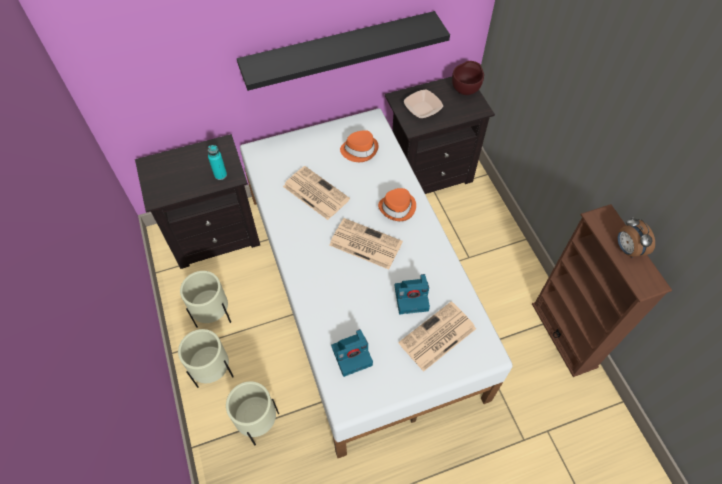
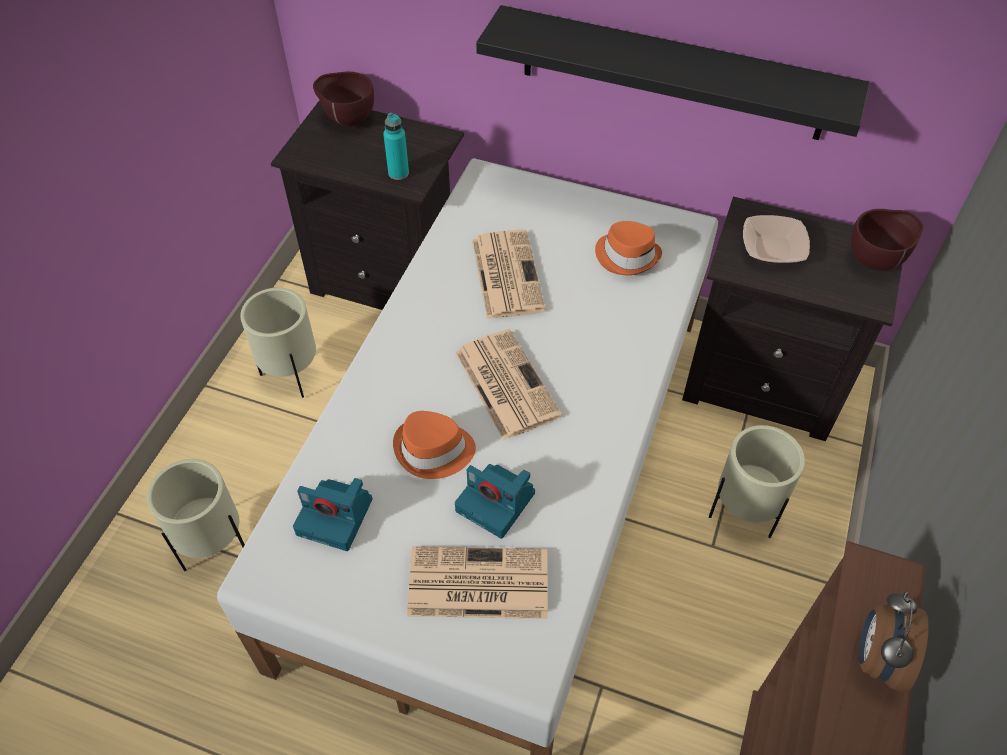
camera: 40 degrees right, 5 degrees down
(163, 162) = (348, 120): none -> brown bowl
(214, 372) = (226, 443): beige planter -> beige planter (743, 513)
(398, 208) = (604, 367): orange hat -> orange hat (434, 450)

